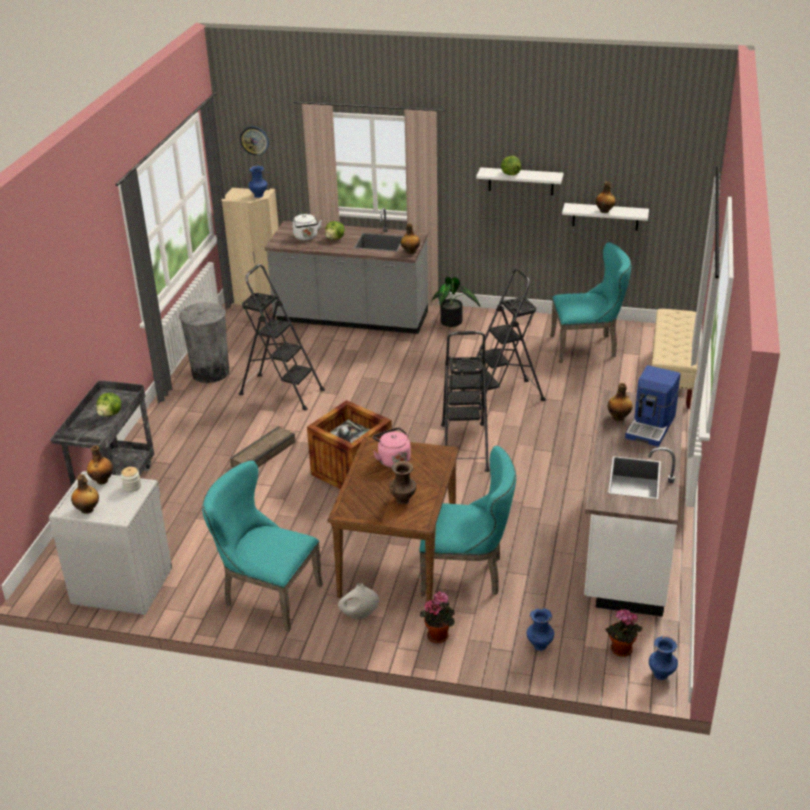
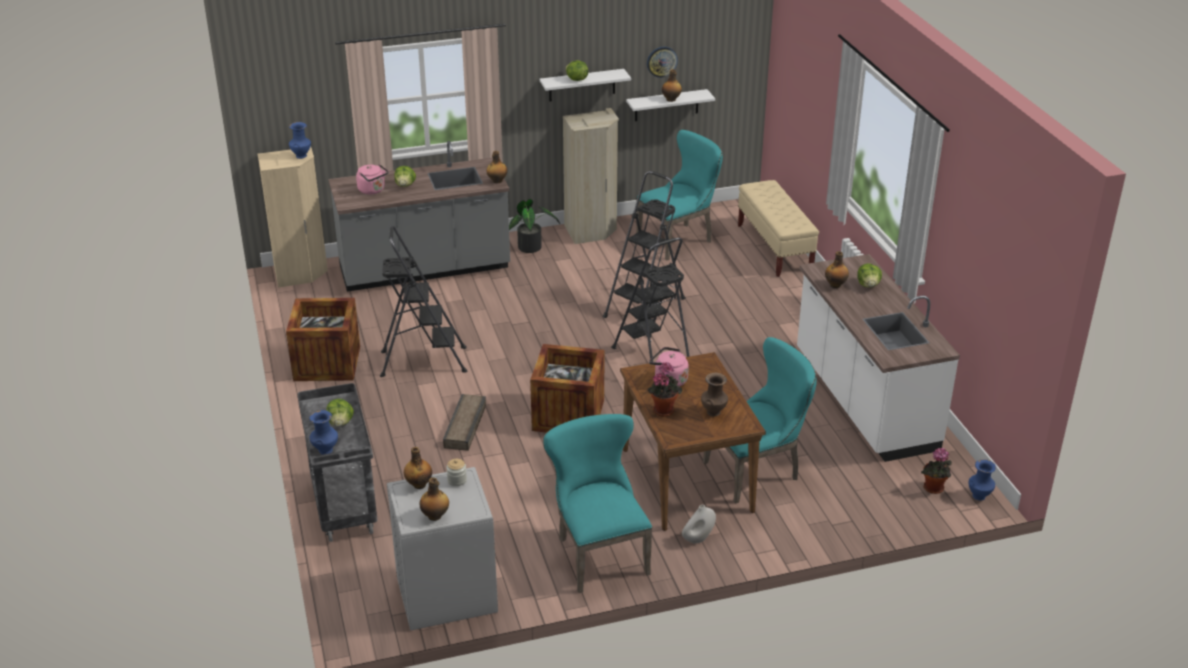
camera: 30 degrees left, 0 degrees up
(210, 372) = (327, 363): grey trash can -> crate
(254, 140) = (283, 94): wall clock -> wall clock (661, 61)
(266, 596) = (597, 553): turquoise chair -> turquoise chair turned 75 degrees clockwise
(306, 237) = (373, 190): white kettle -> pink kettle
(439, 635) = (781, 530): potted plant -> potted plant (663, 409)
(517, 320) = (591, 230): none -> beige cabinet
(539, 646) = (869, 508): blue vase -> blue vase (325, 451)
(651, 426) = (868, 285): coffee machine -> lettuce

